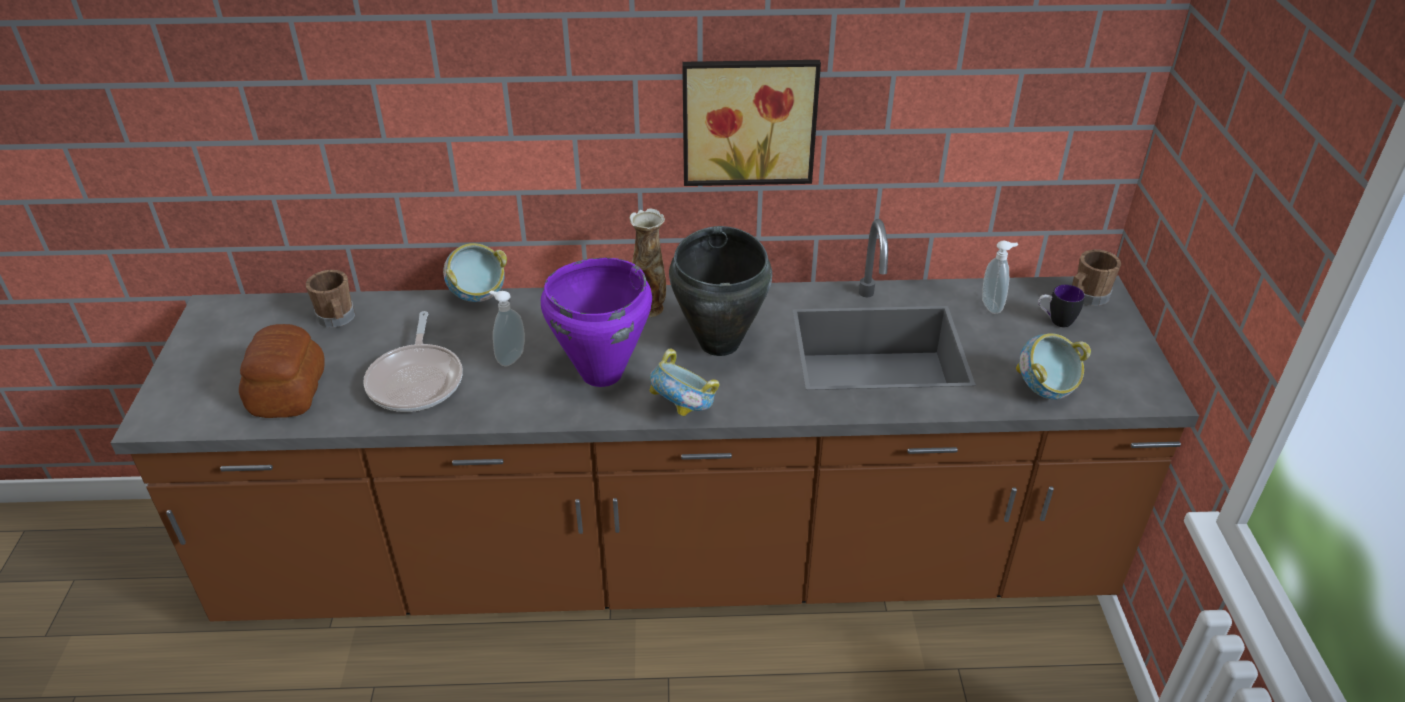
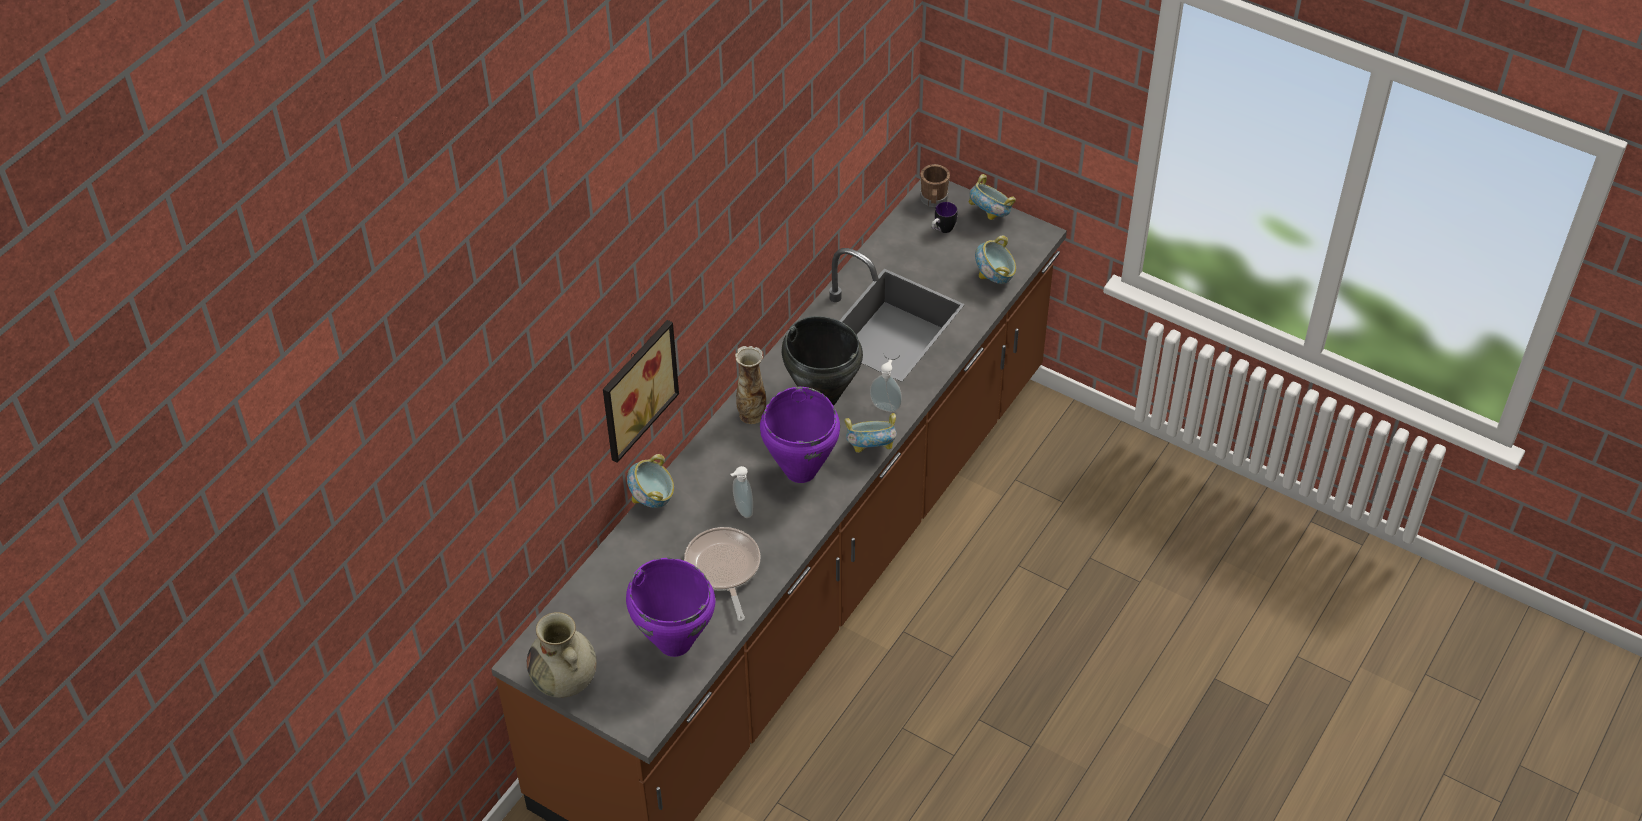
camera: 55 degrees left, 10 degrees up
(194, 344) = (565, 682): none -> beige vase
(290, 391) = (674, 642): bread -> purple cooking pot
(337, 319) = (608, 589): brown mug -> none
(417, 380) = (723, 569): frying pan -> frying pan turned 135 degrees counterclockwise
(748, 120) = (757, 246): picture -> picture (635, 388)
(993, 306) = (903, 248): soap dispenser -> soap dispenser (886, 406)
(1128, 345) = (990, 215): none -> bowl

